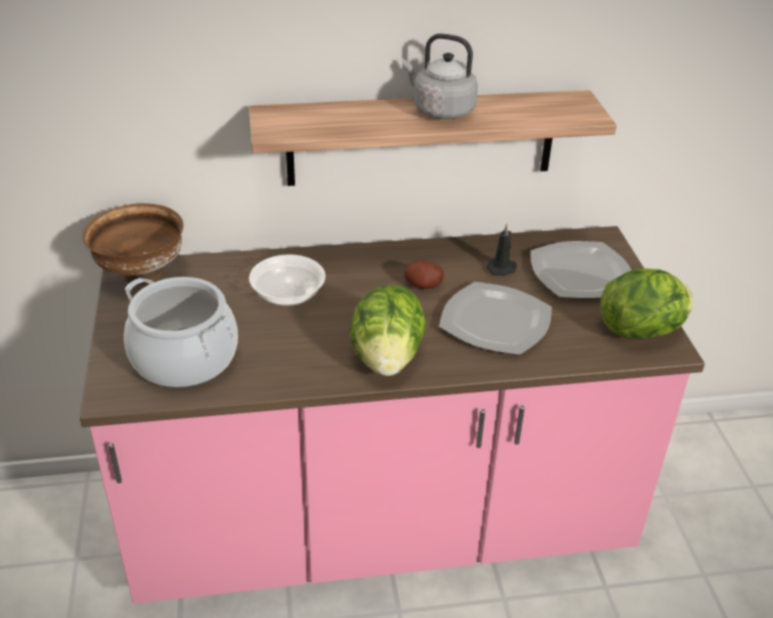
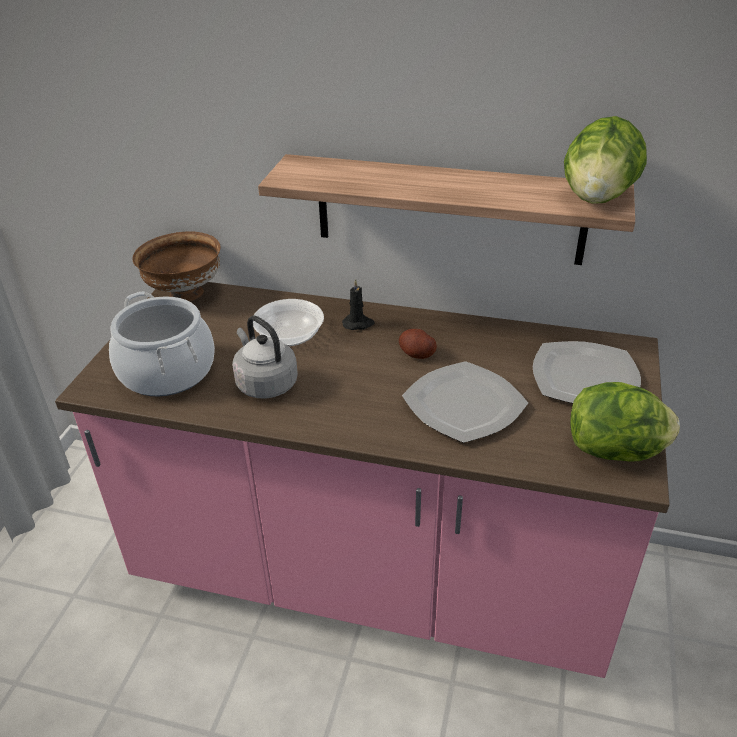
camera: 25 degrees right, 0 degrees up
(387, 358) = (336, 414): lettuce -> lettuce (598, 198)
(440, 110) = (456, 181): grey kettle -> grey kettle (265, 383)
(502, 268) = (505, 355): black candle -> black candle (358, 324)

